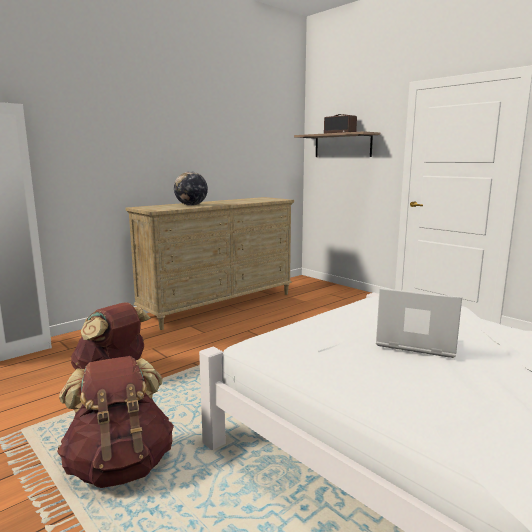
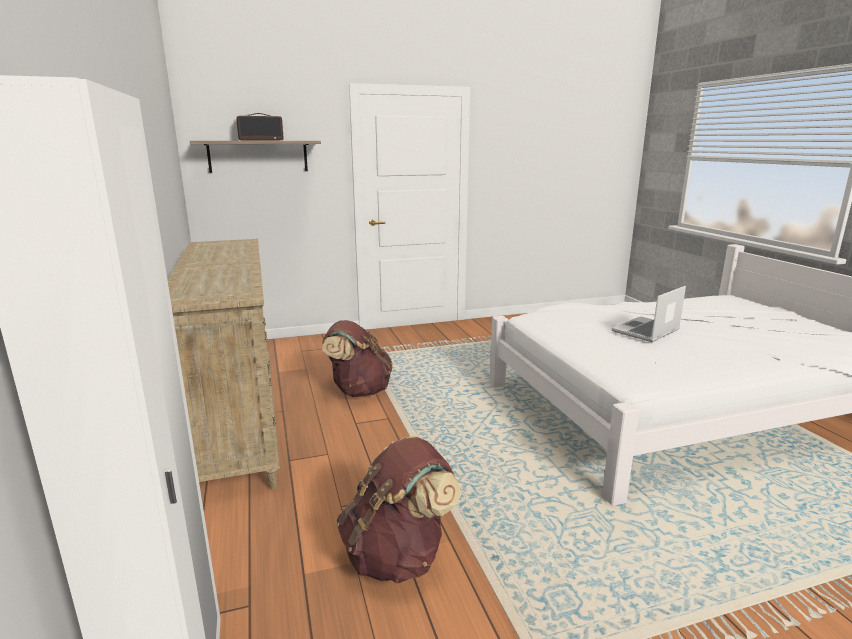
camera: 65 degrees left, 5 degrees up
(120, 465) = (643, 570): brown backpack -> brown backpack (358, 391)
(191, 205) = (220, 276): globe -> none

